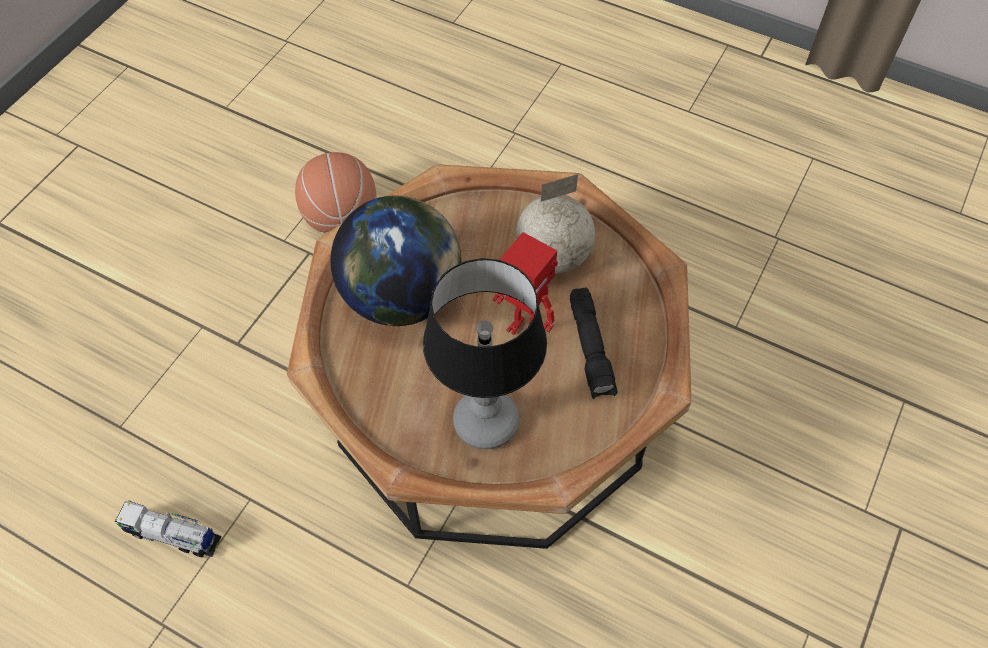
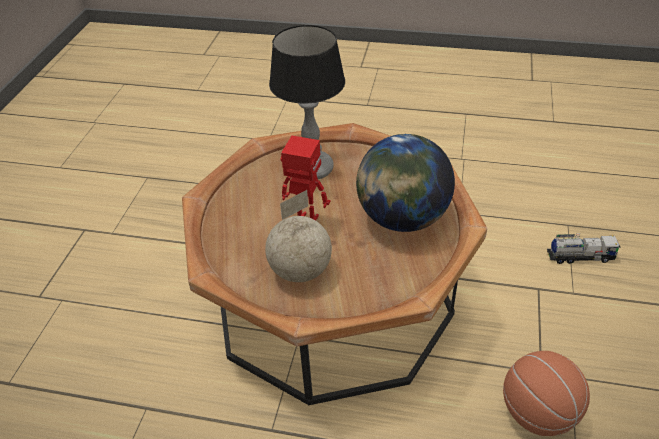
camera: 165 degrees right, 15 degrees down
(173, 535) = (488, 188): toy truck -> toy truck (580, 257)
(591, 349) = (255, 219): black flashlight -> none

